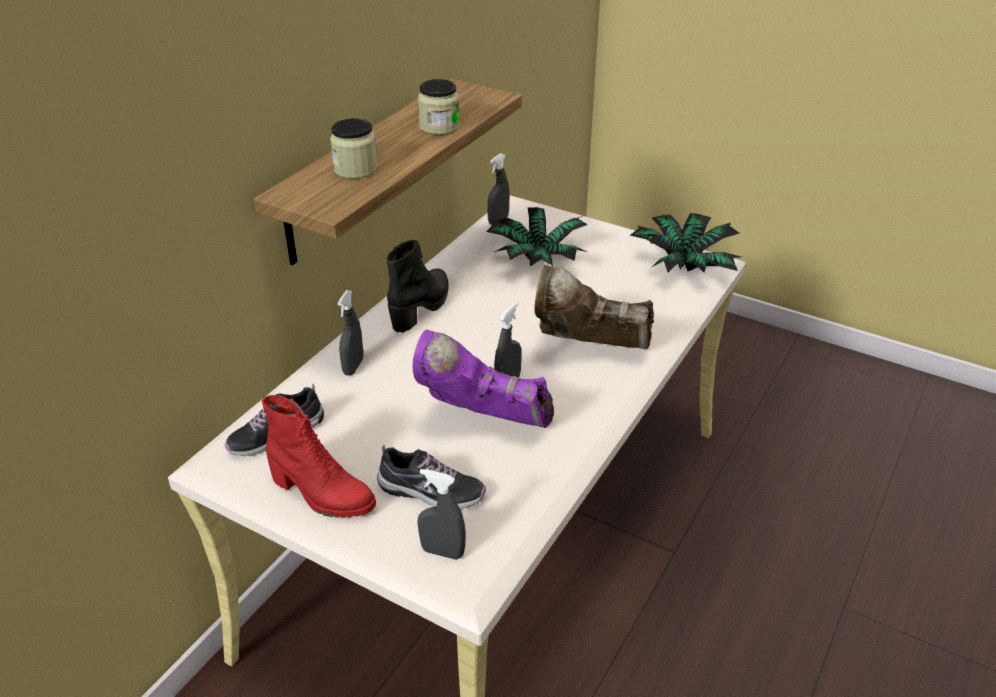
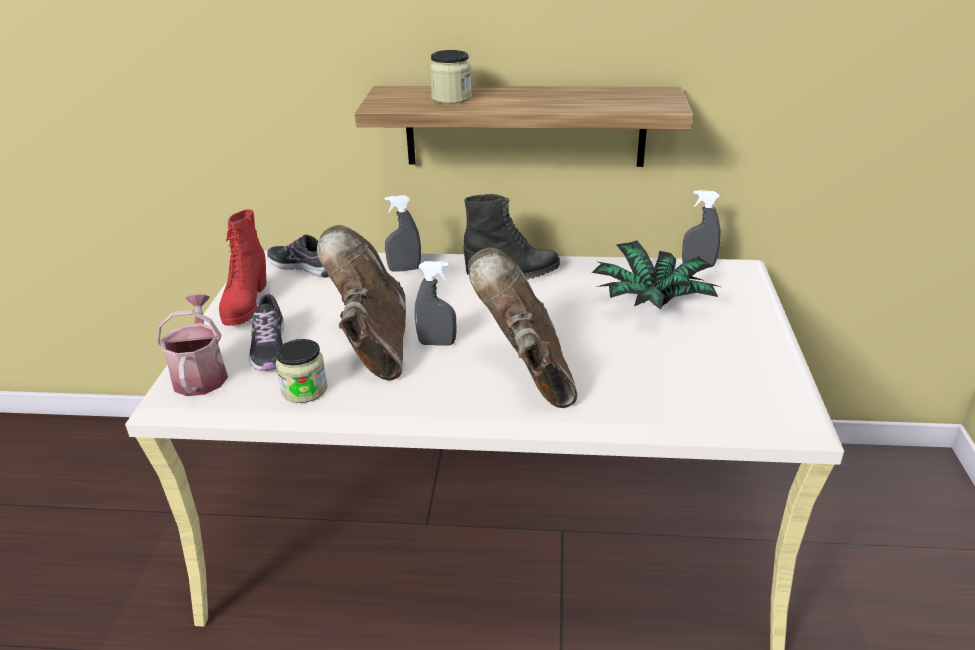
camera: 65 degrees right, 5 degrees down
(439, 127) = (568, 103): jar -> jar (304, 390)
(442, 552) = (201, 374): grey spray bottle -> watering can
(482, 422) = (373, 346): purple boot -> brown boot
(682, 266) = (755, 396): potted plant -> none

